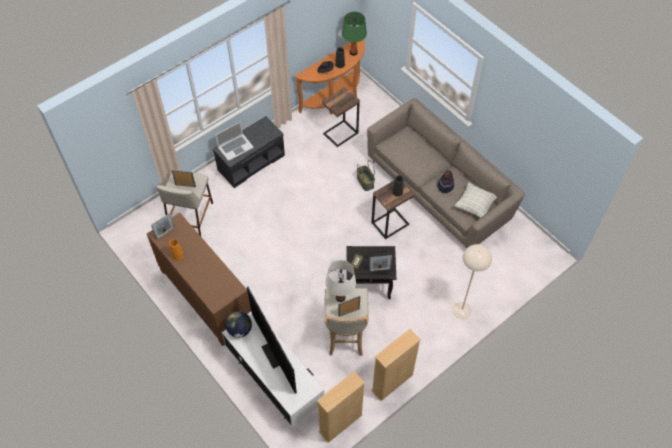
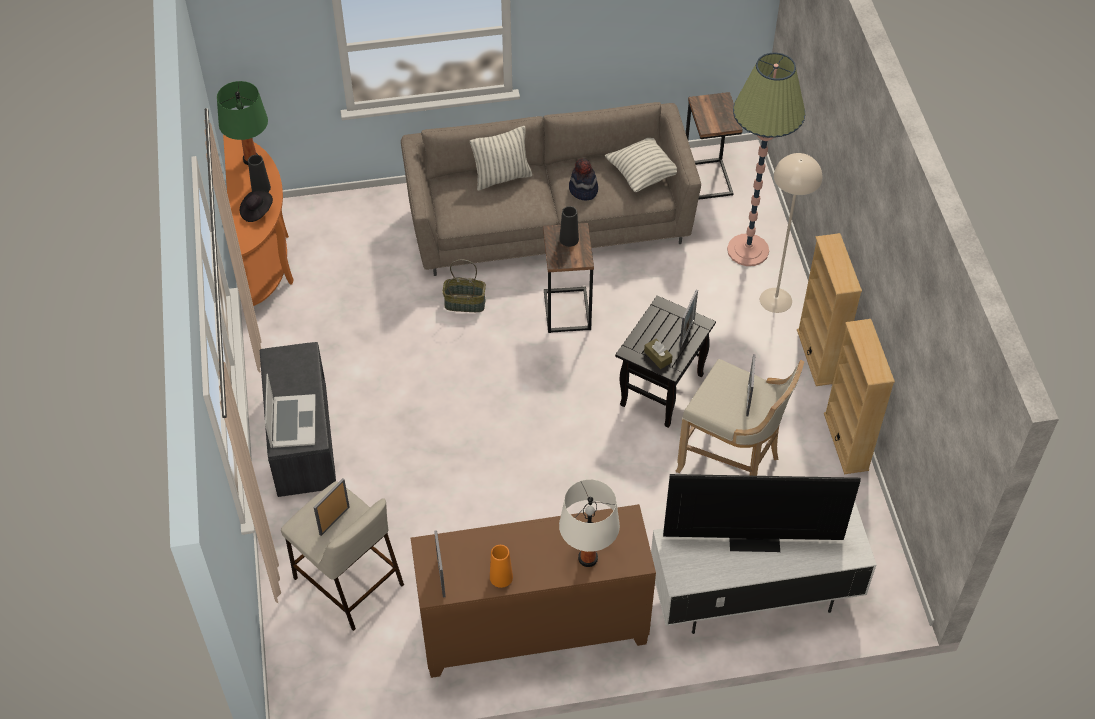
camera: 60 degrees left, 5 degrees down
(240, 330) = (681, 567): globe -> none
(340, 297) = (715, 398): white table lamp -> white table lamp (588, 558)
(340, 423) = (878, 540): beige bookcase -> beige bookcase (818, 356)
(341, 133) = (344, 289): side table -> side table (708, 179)
(428, 150) = (502, 177): none -> pillow
(485, 283) = (748, 250): none -> floor lamp

